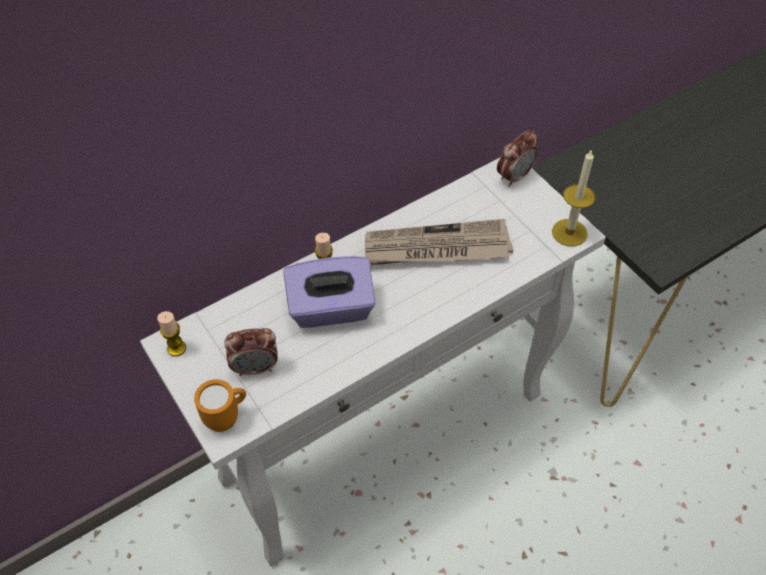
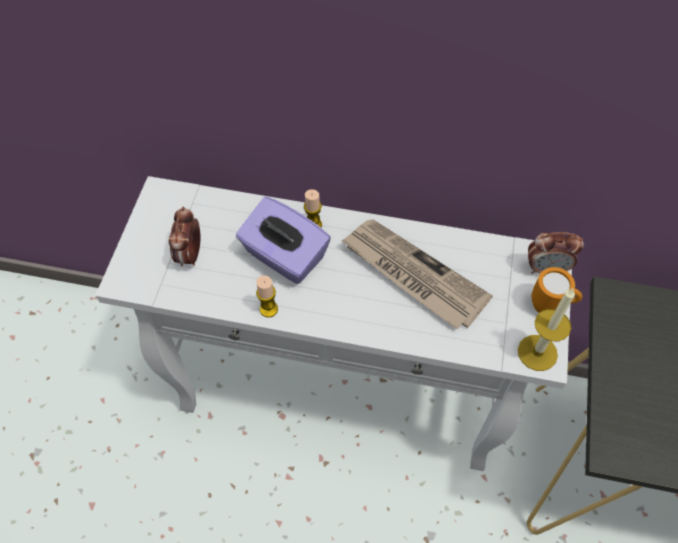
camera: 45 degrees right, 5 degrees up
(176, 348) = (161, 200): candle -> candle (268, 309)
(227, 417) = (136, 273): orange mug -> orange mug (550, 306)
(256, 367) = (190, 255): alarm clock -> alarm clock turned 60 degrees clockwise

